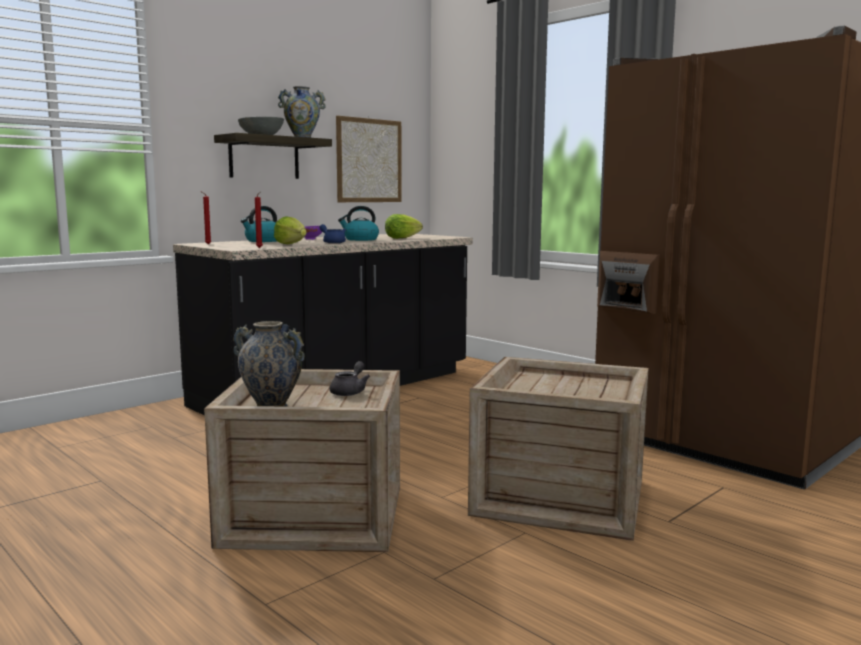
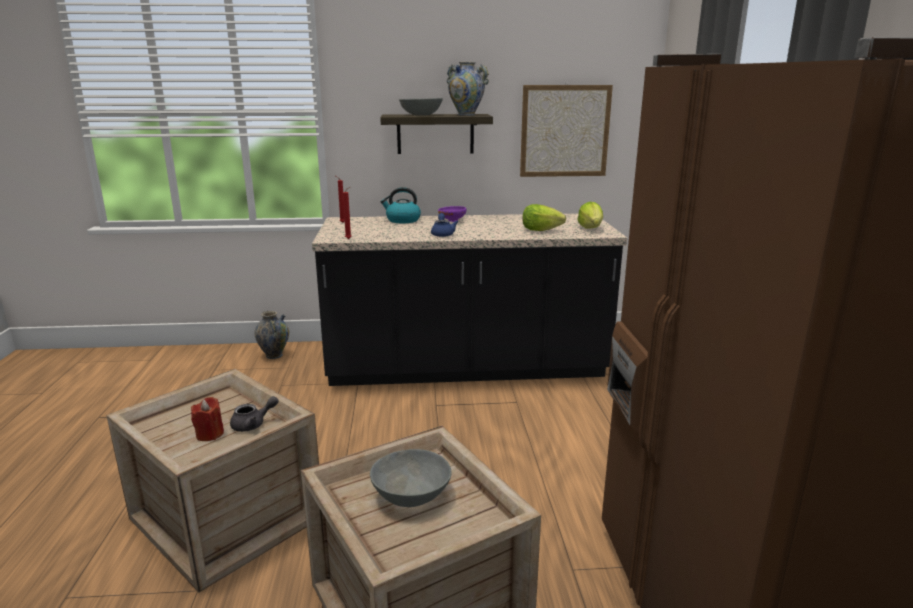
camera: 40 degrees right, 10 degrees up
(271, 407) = (172, 423): vase -> vase (274, 355)
(291, 244) = (396, 233): lettuce -> lettuce (591, 228)
(327, 403) = (210, 434): none -> red candle
(360, 239) = (490, 229): kettle -> none
(554, 387) = (411, 496): none -> grey bowl

